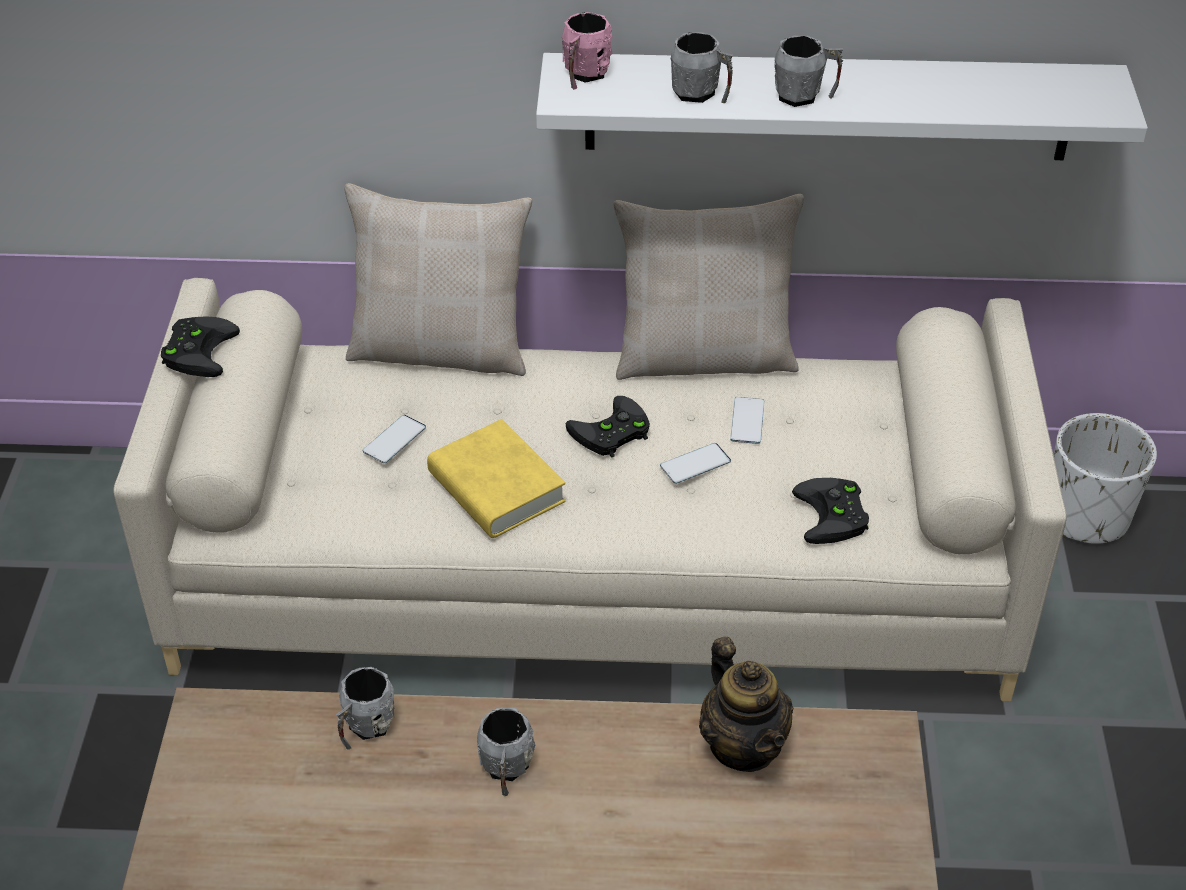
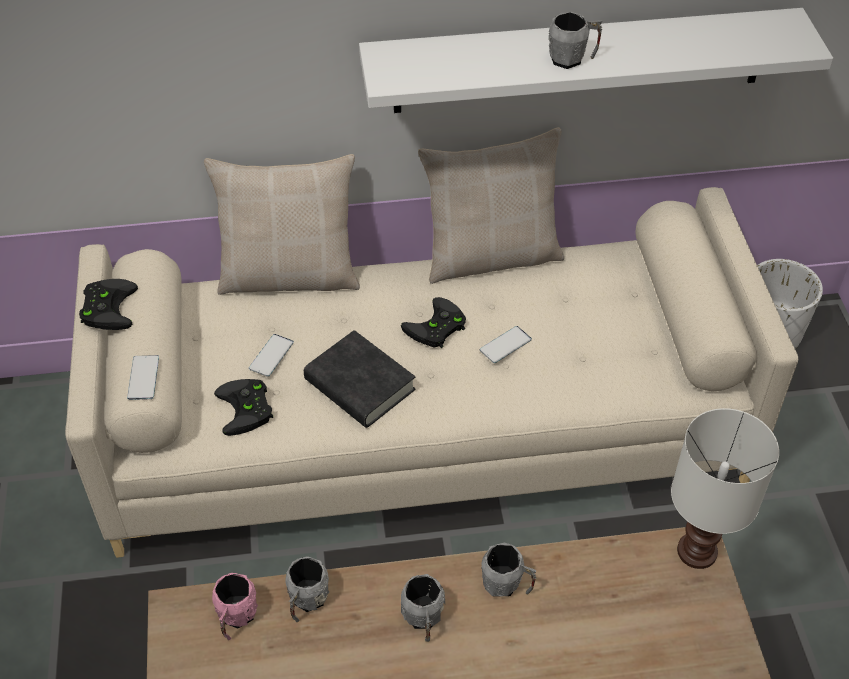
camera: 10 degrees left, 5 degrees up
(496, 488) = (359, 385): yellow book -> black book
(583, 75) = (396, 59): pink mug -> pink mug (235, 618)
(701, 94) = (492, 66): grey mug -> grey mug (507, 585)
(743, 746) = (597, 571): teapot -> none
(747, 421) = (536, 304): phone -> phone (143, 378)
(834, 516) = (618, 374): black game controller -> black game controller (247, 410)
(882, 742) = (698, 552): none -> white table lamp

